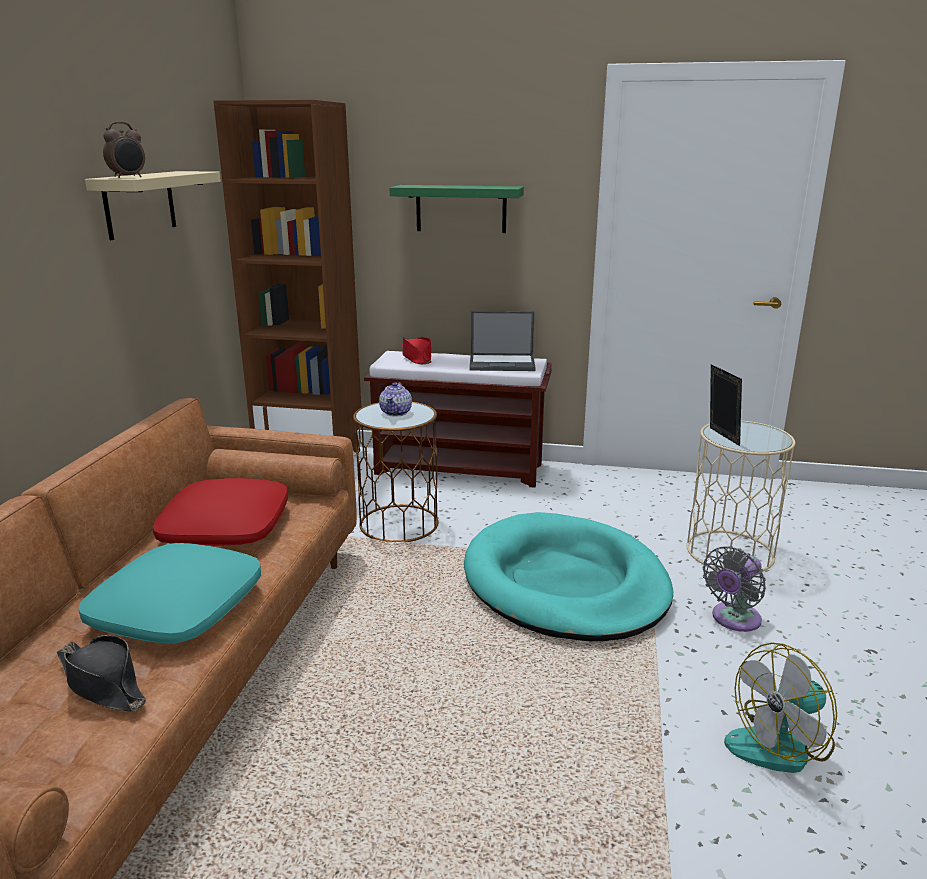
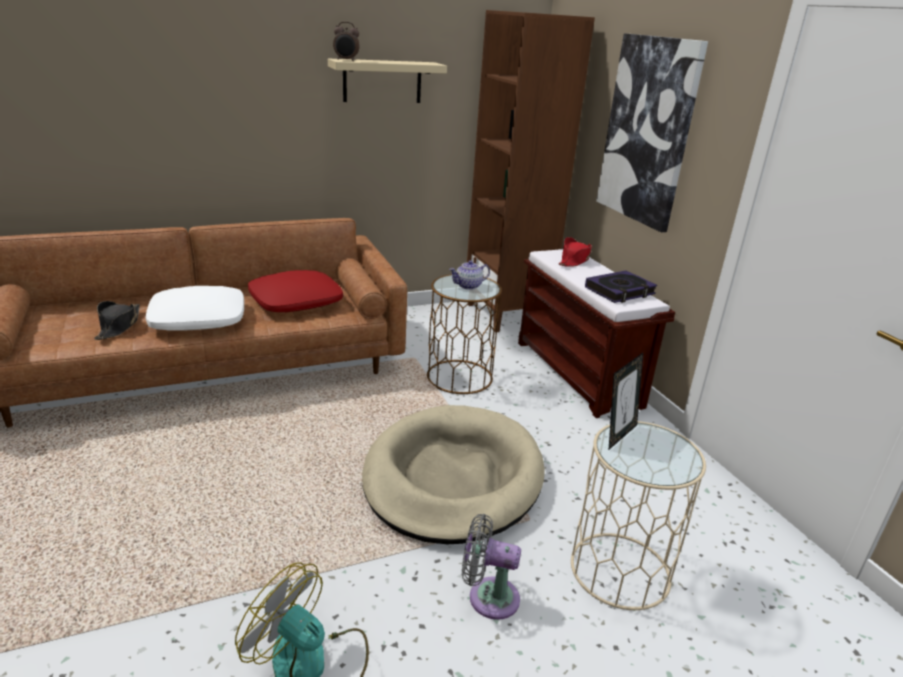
camera: 55 degrees right, 5 degrees up
(177, 607) = (198, 319): turquoise pillow -> white pillow
(461, 209) = (648, 131): green shelf -> picture
(503, 363) = (620, 291): laptop -> book
(565, 583) = (453, 478): turquoise dog bed -> beige dog bed

